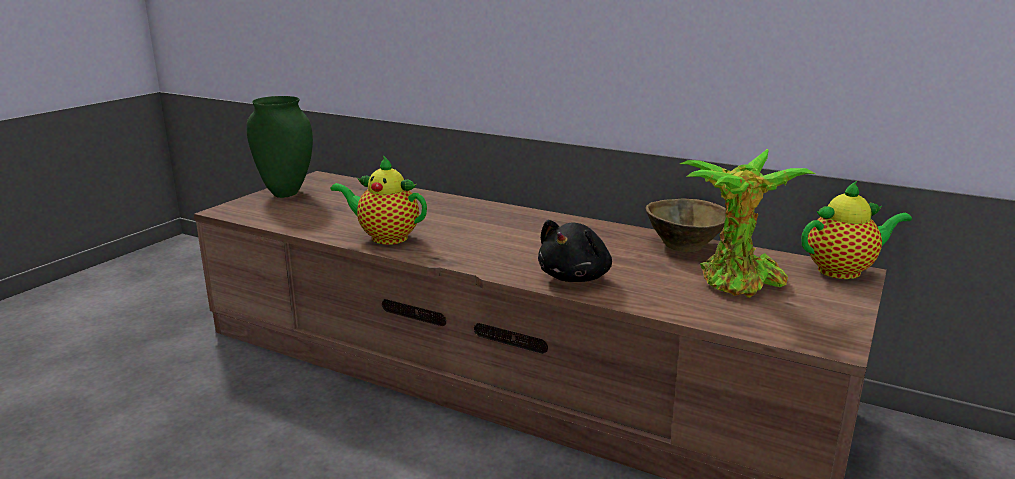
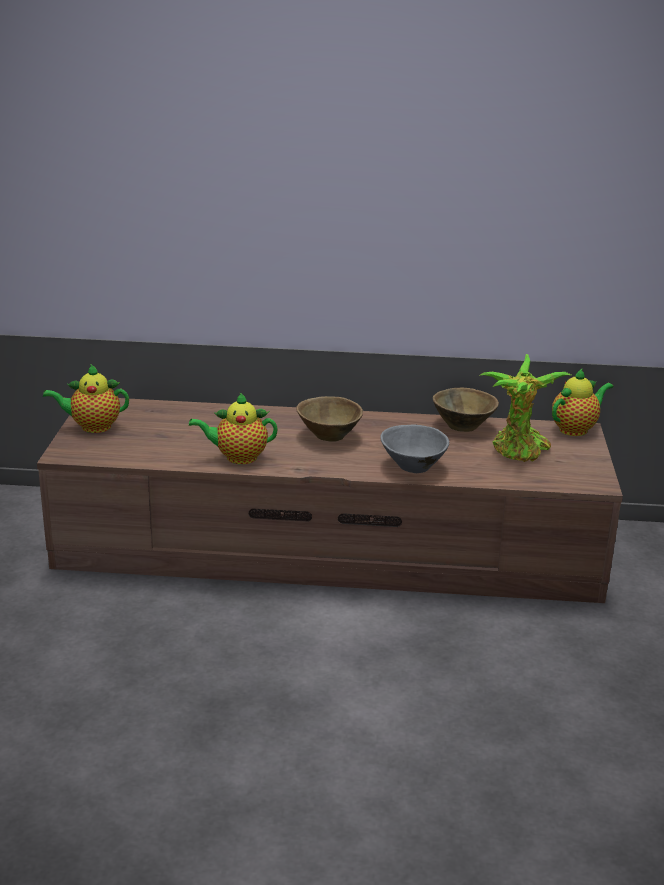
camera: 25 degrees left, 5 degrees up
(287, 193) = (92, 427): green vase -> teapot
(509, 232) = (328, 435): none -> brown bowl
(576, 277) = (412, 466): black plush toy -> grey bowl

